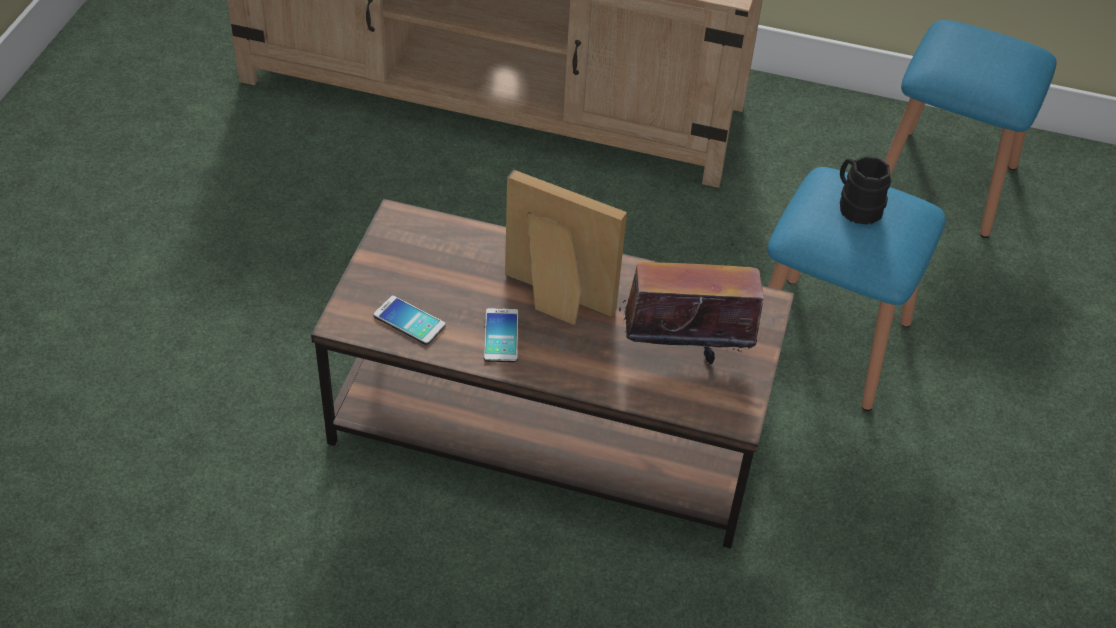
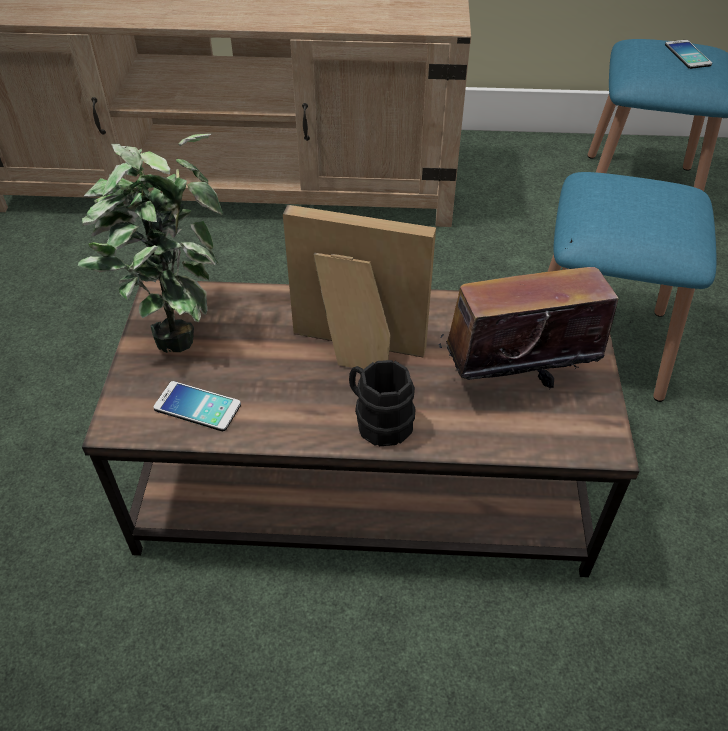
camera: 10 degrees left, 0 degrees up
(405, 249) = (176, 327): none -> potted plant
(501, 336) = (308, 403): phone -> phone (687, 55)
(856, 206) = (630, 199): black mug -> black mug (378, 421)

